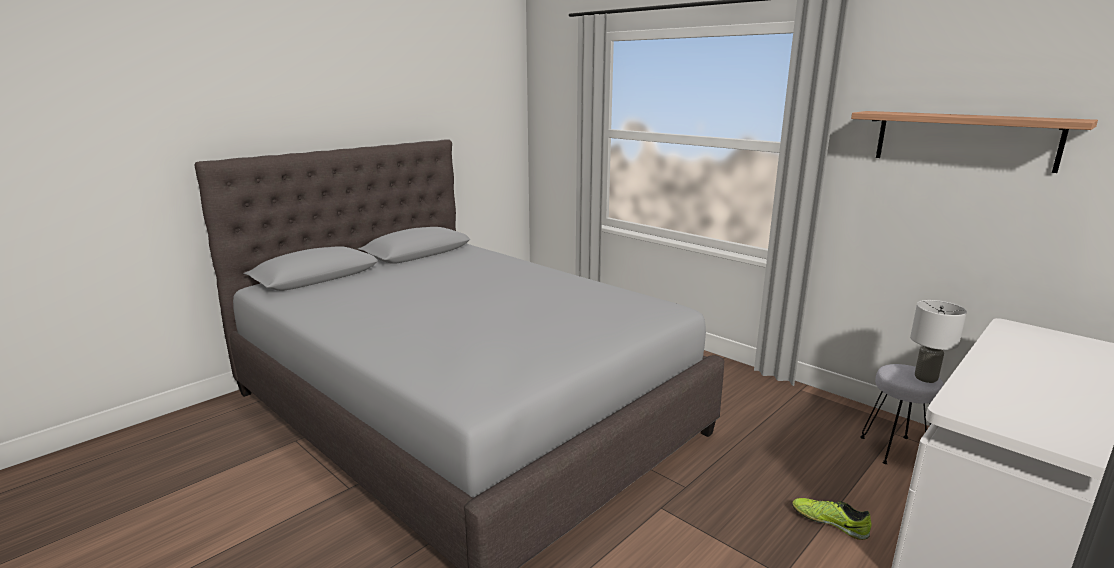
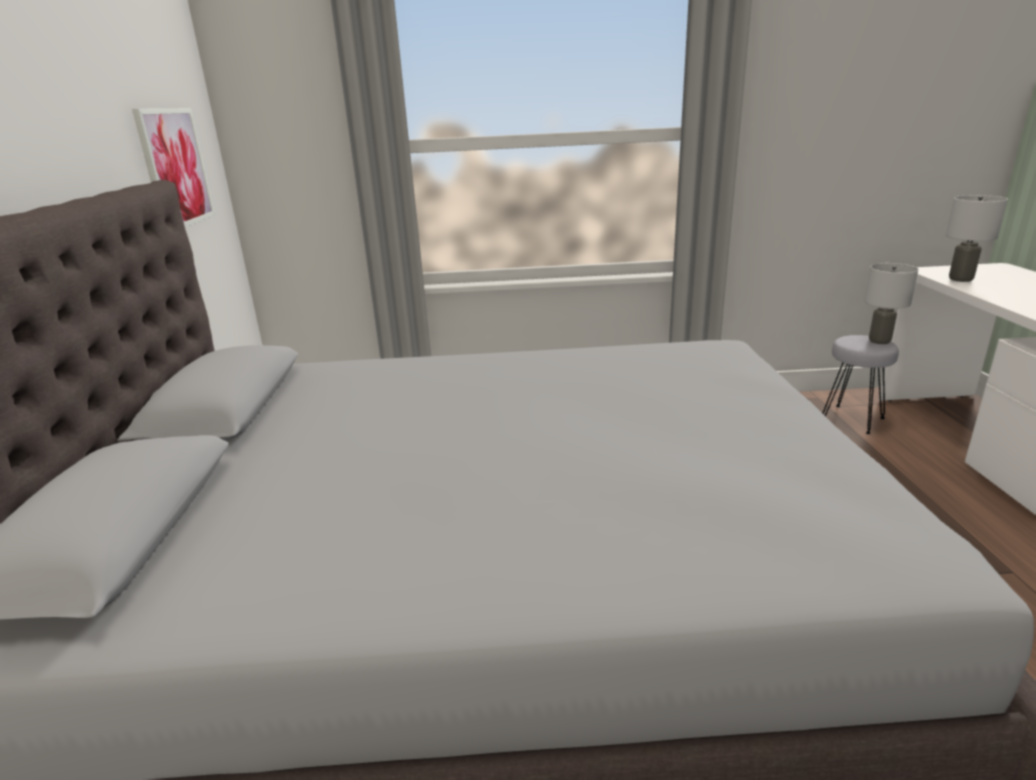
camera: 45 degrees left, 5 degrees up
(477, 132) = (175, 168): none -> picture
(829, 522) = (940, 504): shoe -> none
(964, 140) = (854, 102): shelf -> none
(1014, 341) = (962, 279): none -> white table lamp

